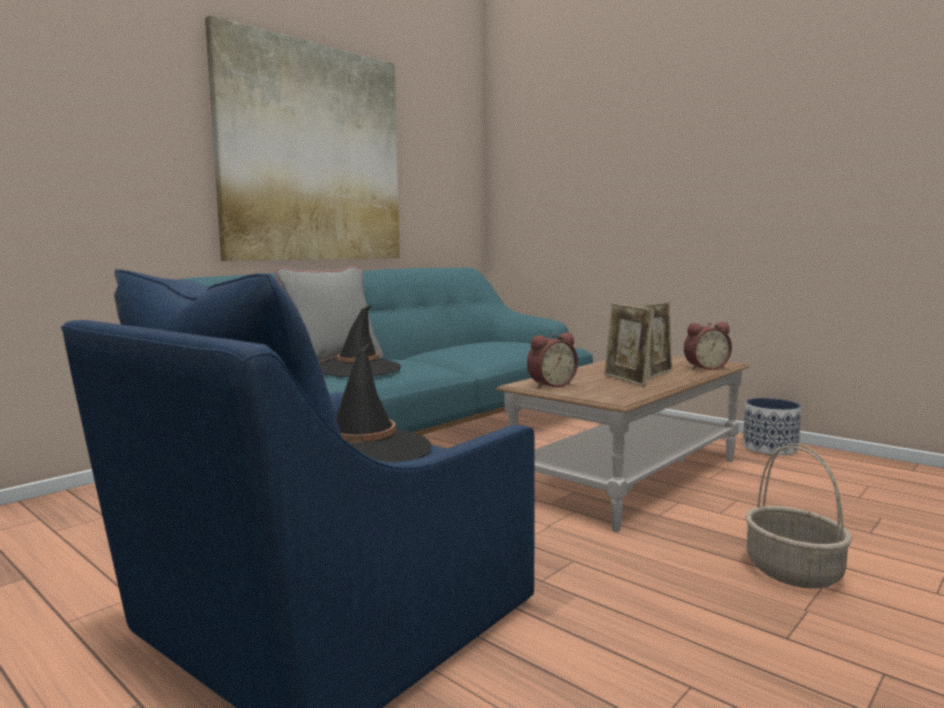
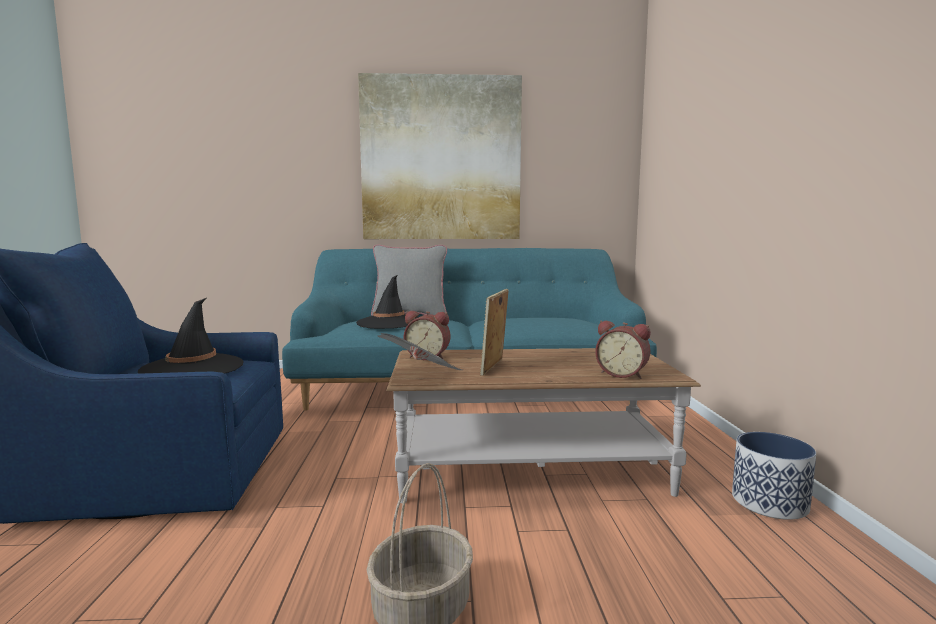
camera: 45 degrees right, 0 degrees up
(611, 395) = (422, 375): none -> newspaper
(657, 374) = (544, 369): picture frame -> none

